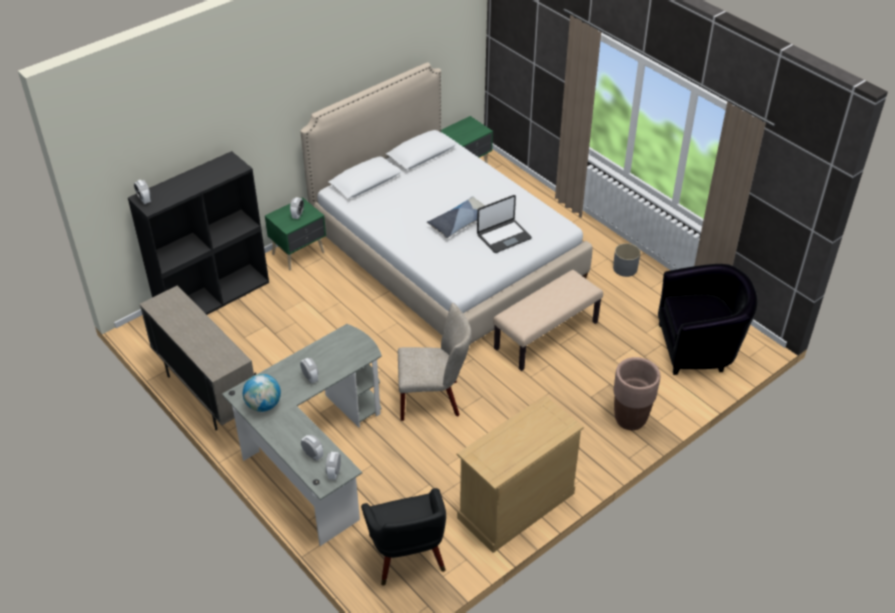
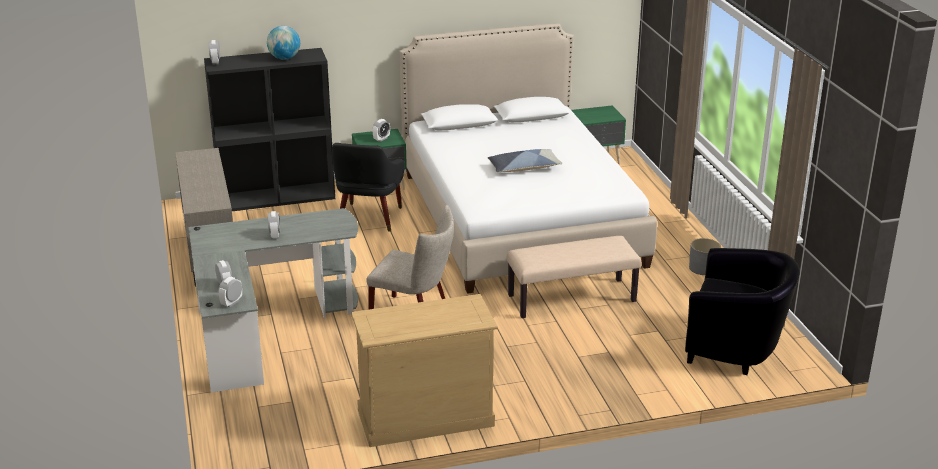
camera: 25 degrees right, 15 degrees down
(263, 405) = (216, 243): globe -> globe (284, 58)
(408, 558) = (283, 426): black armchair -> black armchair (368, 219)
(503, 236) = (559, 186): laptop -> none
(630, 419) = (606, 385): brown planter -> none

